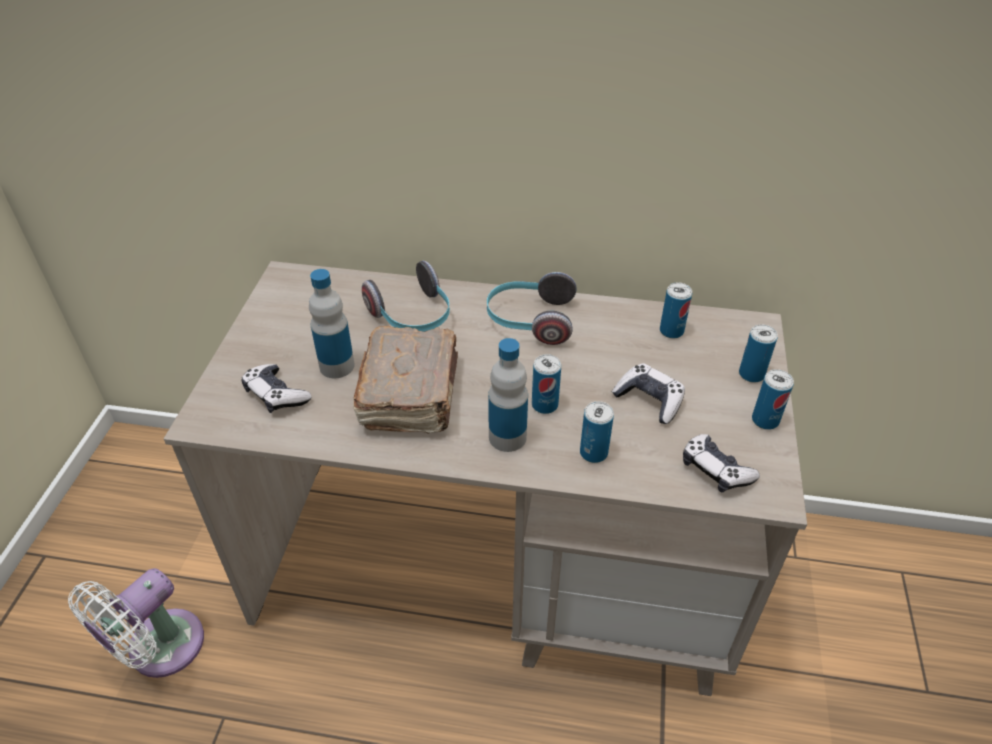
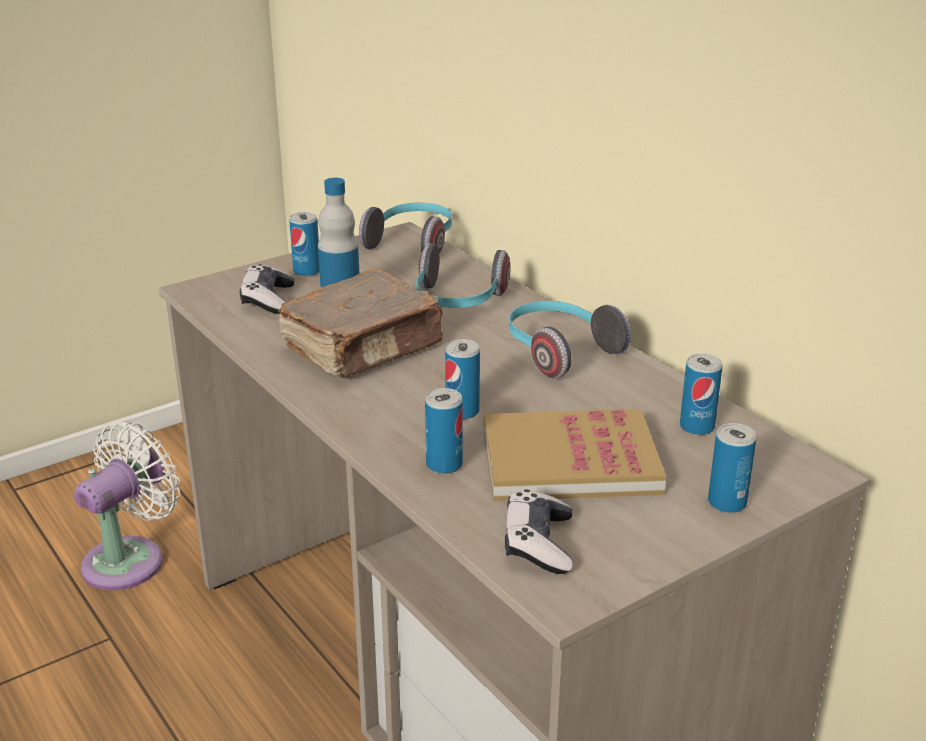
camera: 45 degrees right, 15 degrees down
(159, 650) = (130, 559): white fan -> white fan turned 135 degrees clockwise
(305, 280) = (413, 243): none -> headphones
(507, 437) = (390, 413): bottle -> none
(649, 400) = (570, 461): game controller -> book
(765, 420) = (670, 543): can -> can (307, 271)

